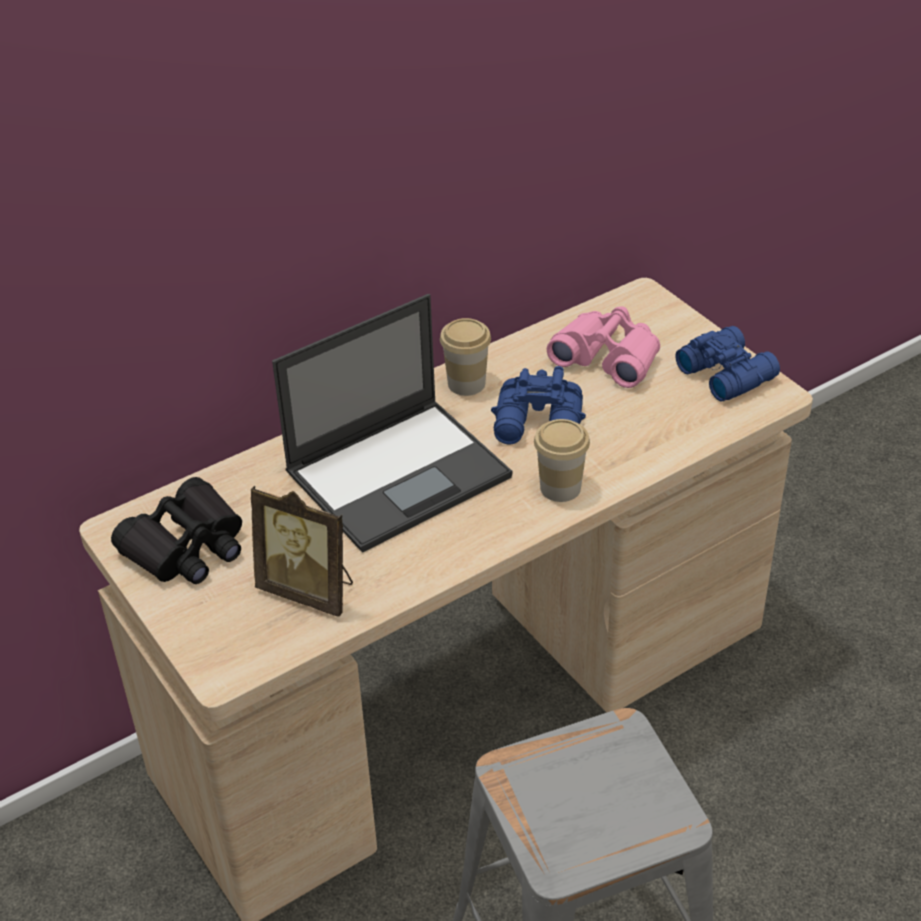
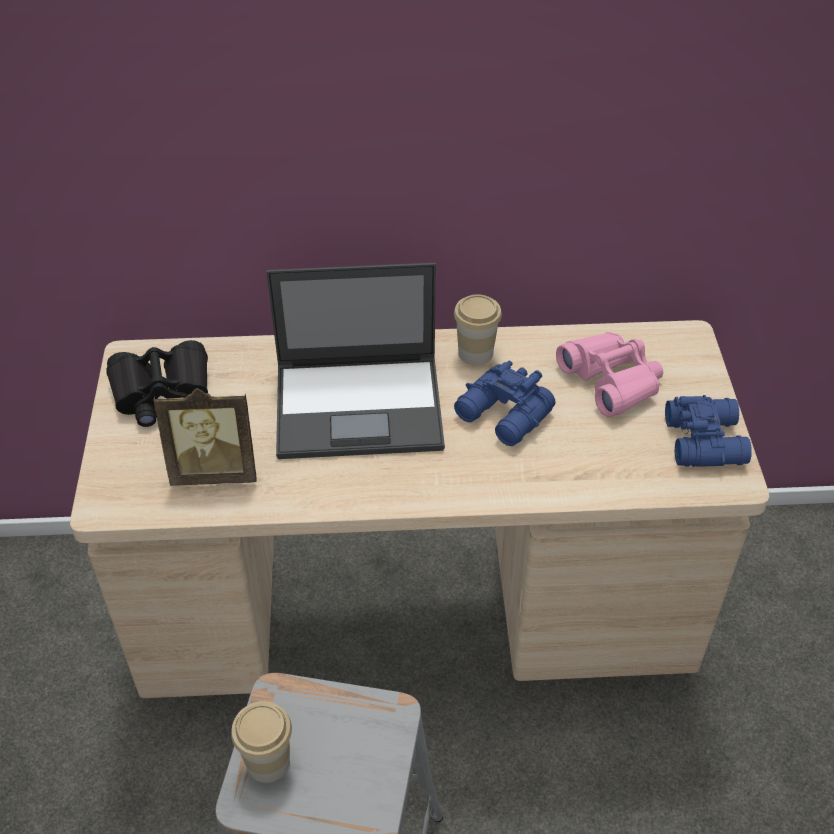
camera: 30 degrees right, 5 degrees up
(309, 590) = (215, 471): picture frame -> picture frame turned 60 degrees counterclockwise
(560, 488) = (475, 478): cup -> cup (268, 762)

